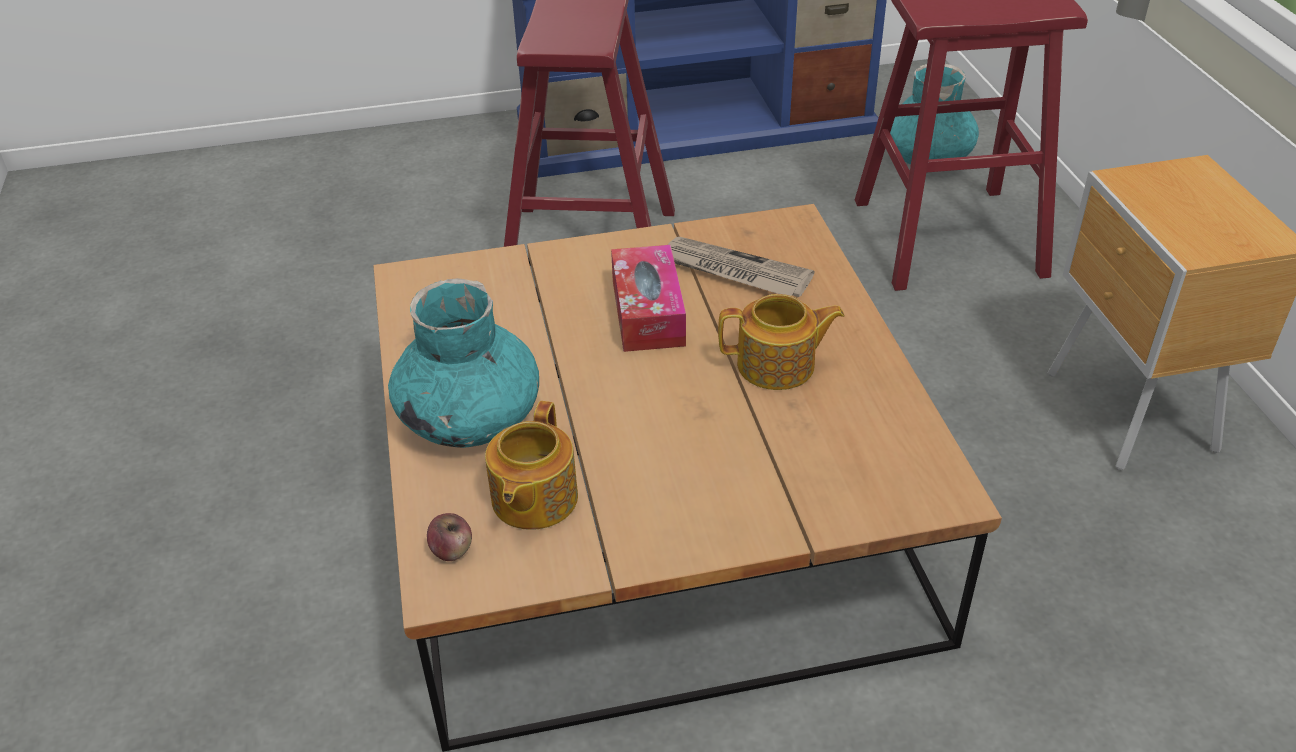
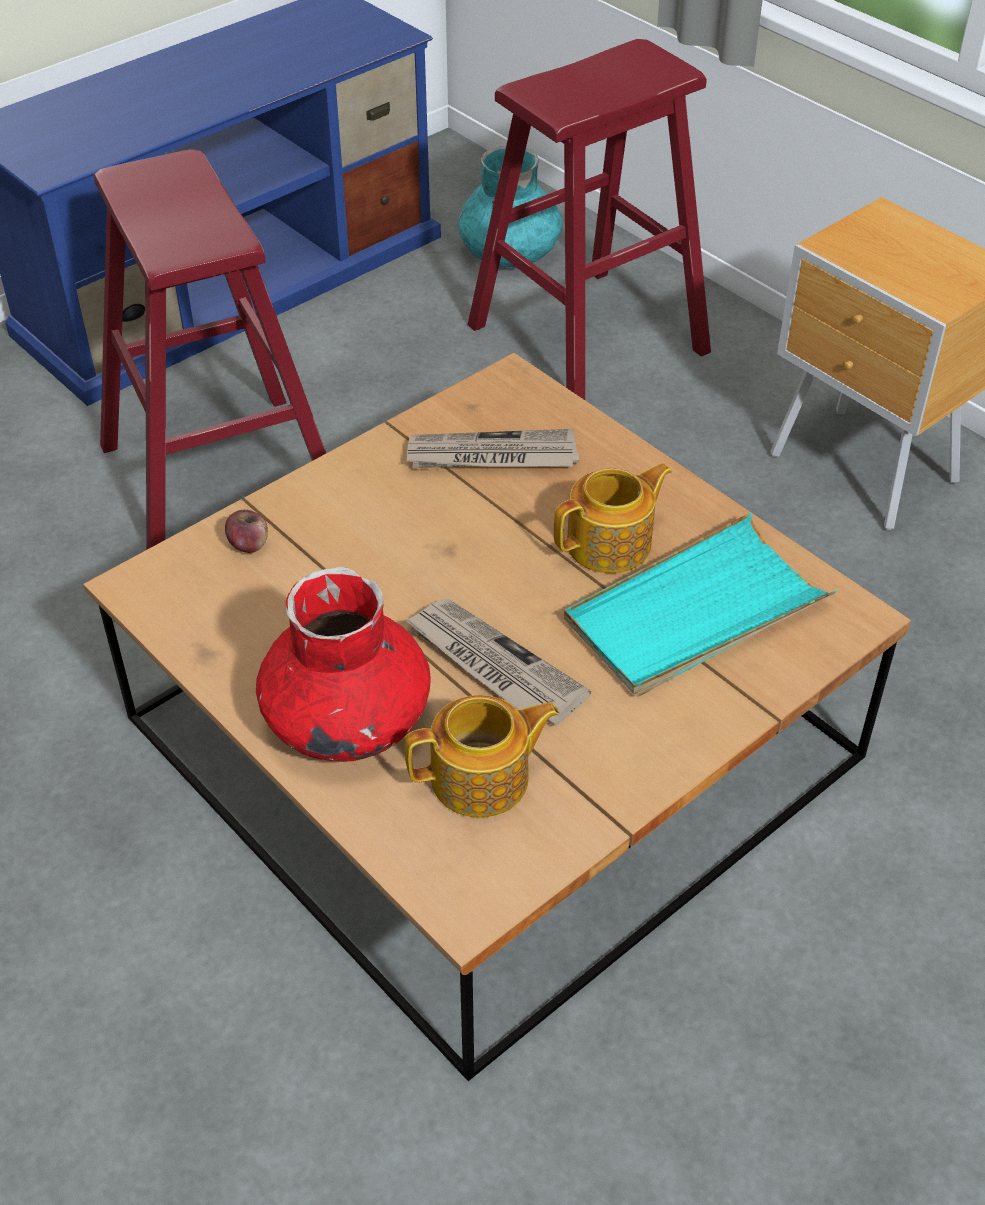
camera: 30 degrees left, 5 degrees up
(452, 550) = (444, 866): apple -> apple (249, 544)
(469, 418) = (346, 719): turquoise vase -> red vase
(532, 499) = (482, 779): teapot -> teapot turned 90 degrees counterclockwise
(609, 421) = (493, 666): none -> newspaper
(648, 312) = (439, 532): tissue box -> none
(806, 441) = (695, 613): none -> turquoise tray

